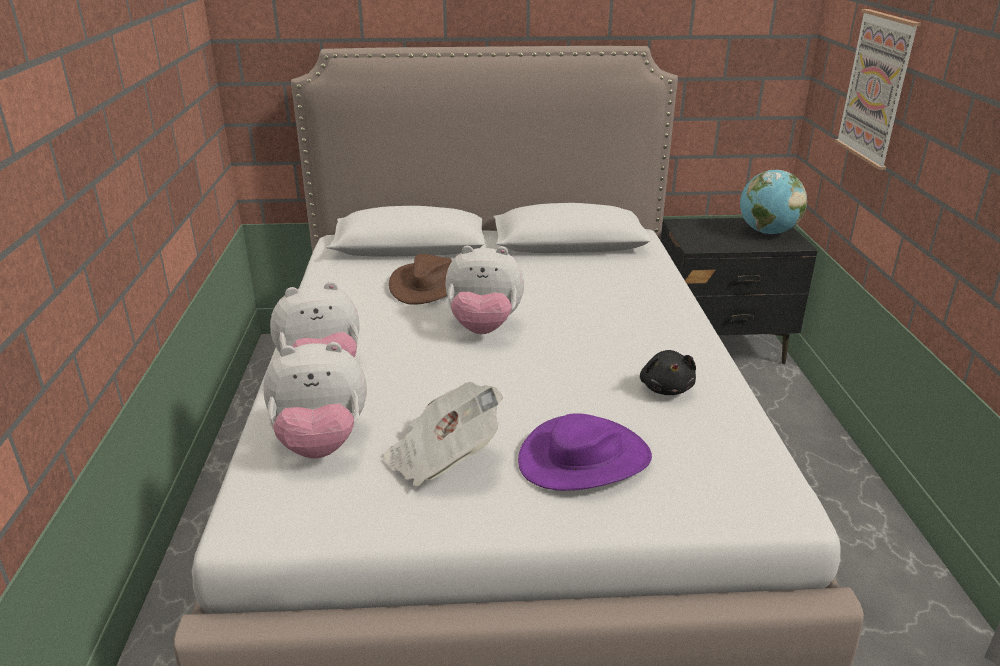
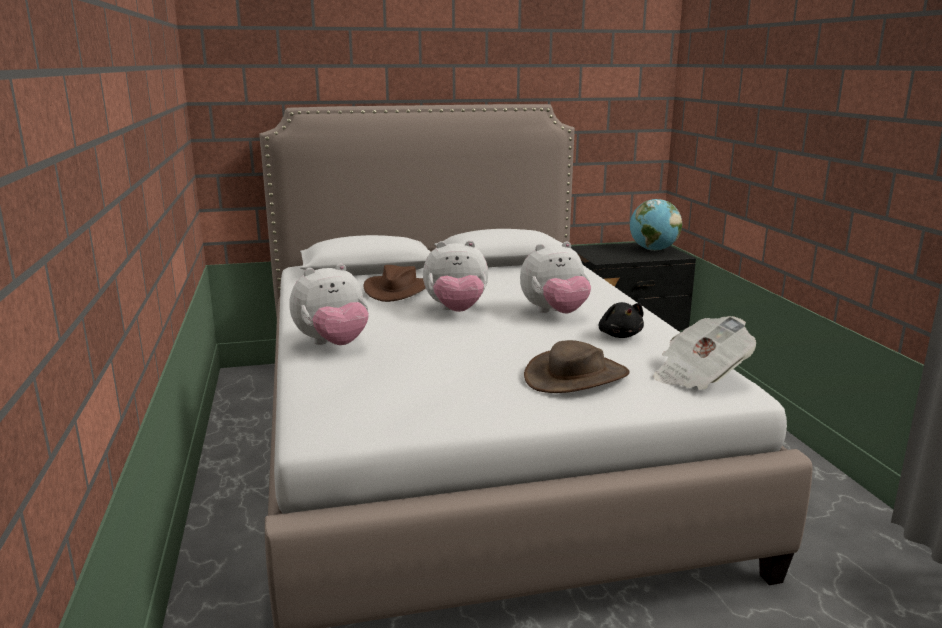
camera: 10 degrees left, 10 degrees down
(321, 443) = (355, 383): plush toy -> plush toy (555, 313)
(442, 457) = (463, 382): newspaper -> newspaper (699, 376)
(585, 459) = (576, 376): purple hat -> brown hat
(877, 88) = (730, 123): picture -> none

